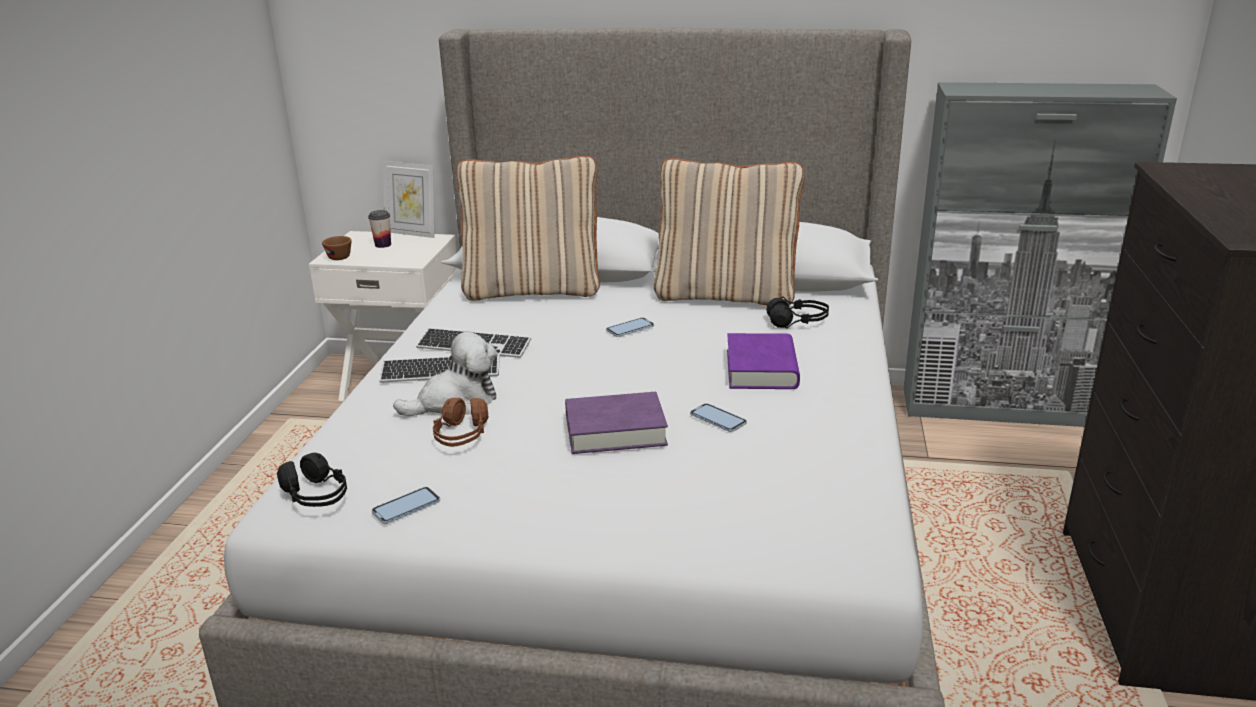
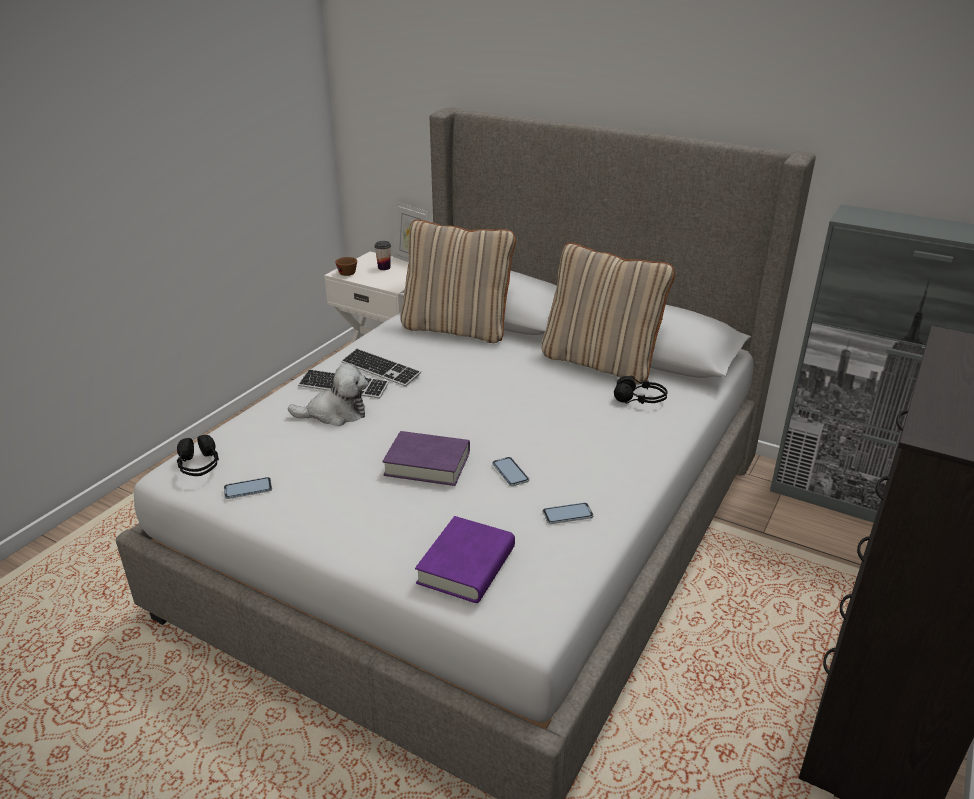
camera: 20 degrees right, 5 degrees up
(461, 435) = (318, 442): brown headphones -> none
(630, 328) = (503, 378): phone -> phone (567, 514)
(761, 369) = (577, 436): purple book -> purple book (466, 566)

